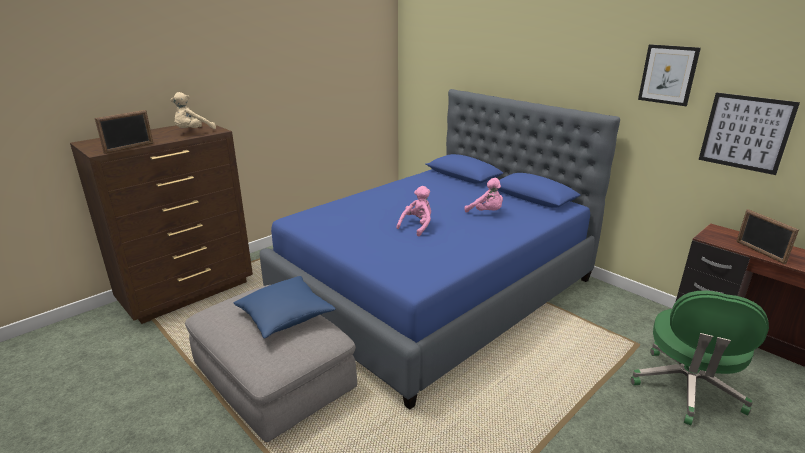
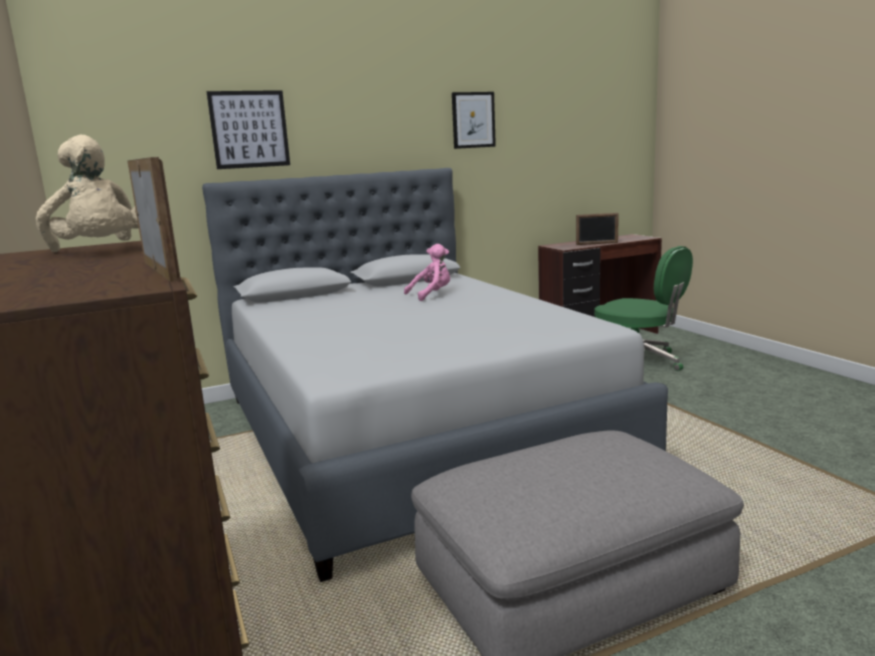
camera: 70 degrees left, 10 degrees down
(285, 316) = (565, 455): blue pillow -> none
(417, 226) = (442, 319): pink plush toy -> none
(435, 290) = (411, 433): blue bed -> grey bed
(745, 132) = (538, 160): picture -> picture (249, 129)

